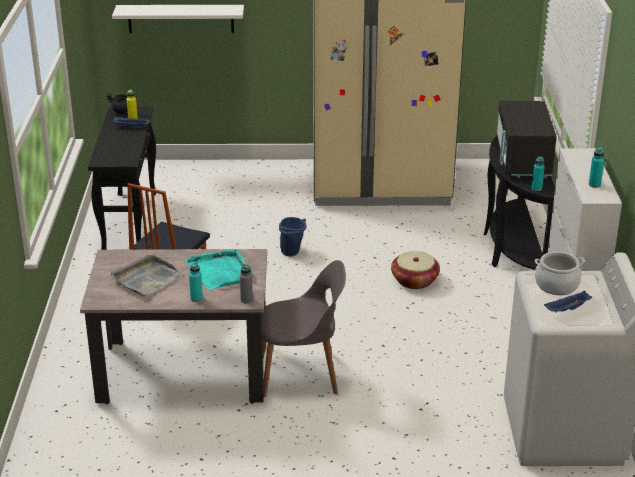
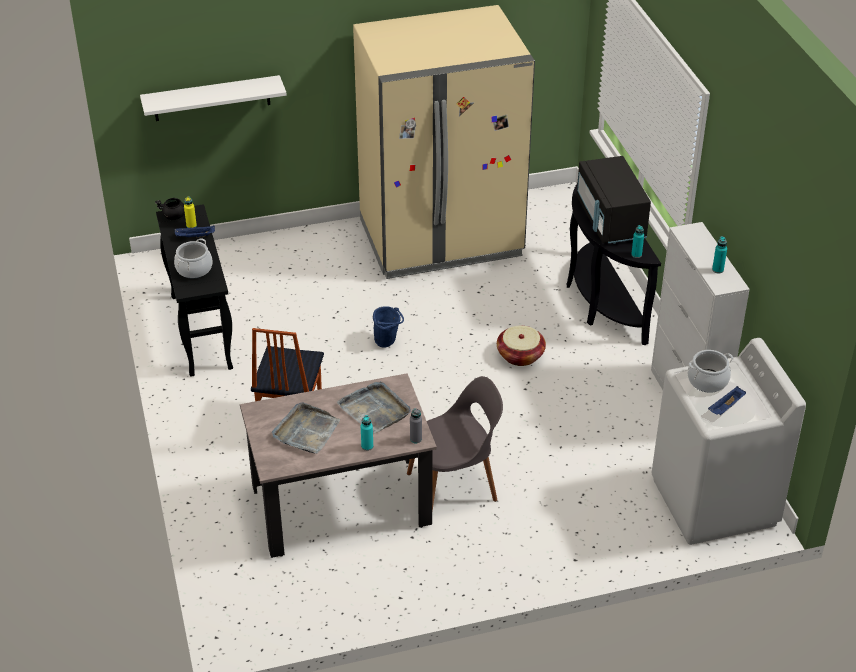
camera: 15 degrees left, 10 degrees up
(116, 148) = (194, 269): none -> cooking pot
(220, 271) = (375, 409): turquoise tray -> grey tray

